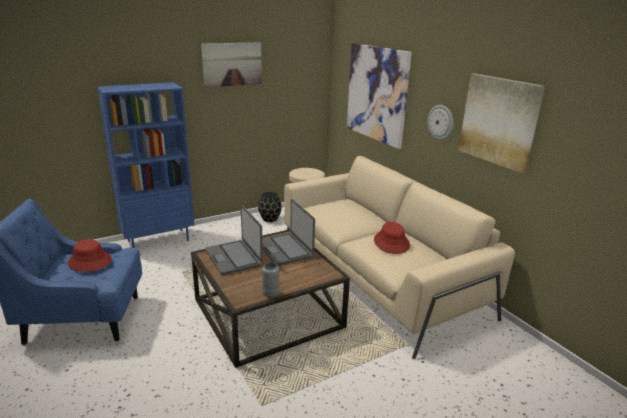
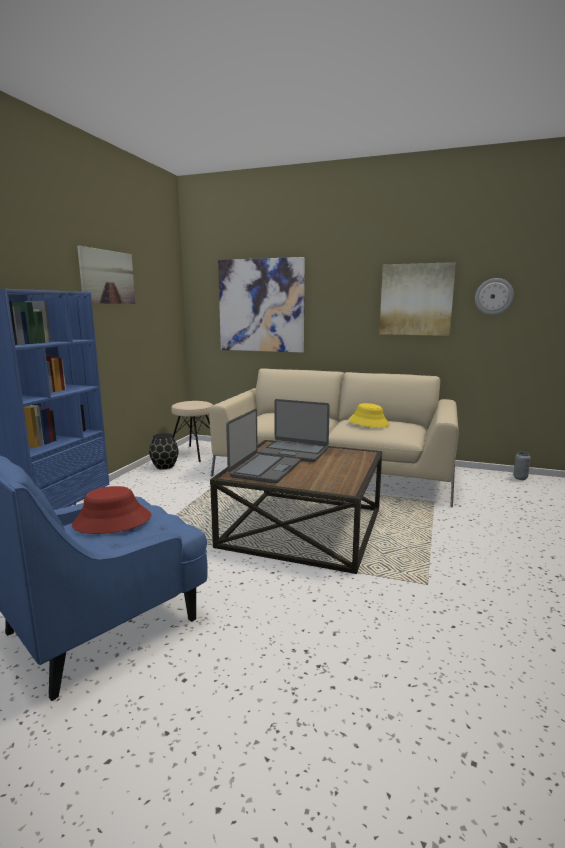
camera: 40 degrees left, 10 degrees down
(234, 257) = (264, 469): laptop -> laptop turned 90 degrees counterclockwise
(270, 293) = (355, 477): grey vase -> grey vase (520, 478)
(391, 243) = (369, 422): red hat -> yellow hat
(441, 122) = (351, 315): wall clock -> wall clock (494, 296)

